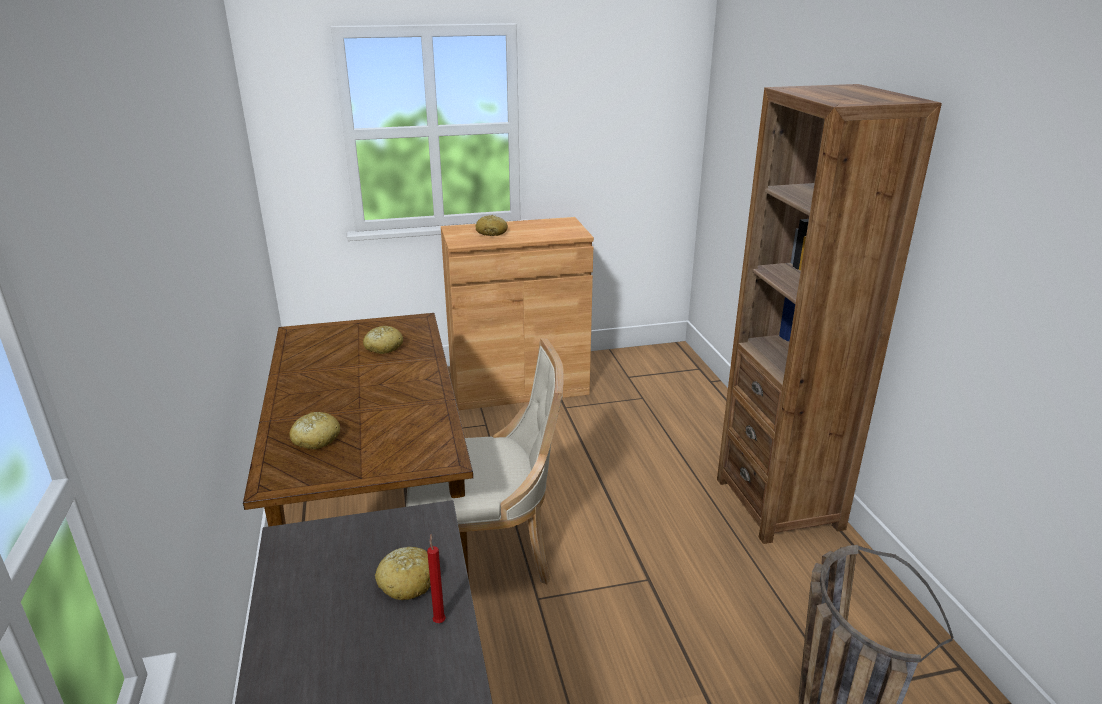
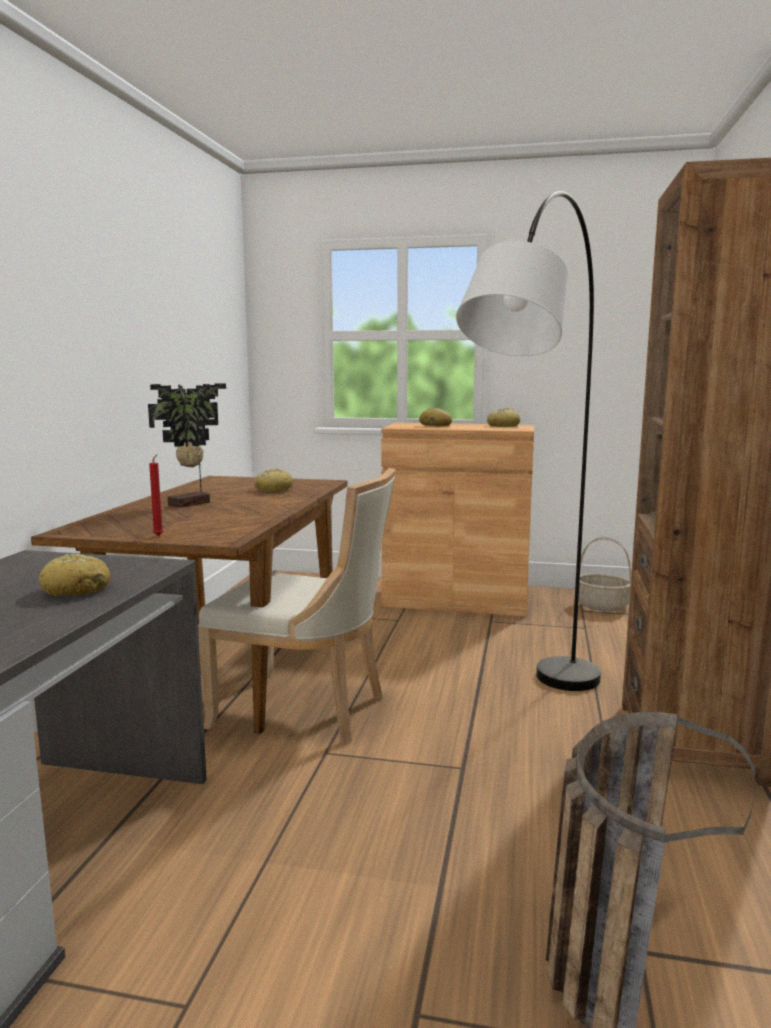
camera: 25 degrees right, 15 degrees down
(316, 439) = (139, 519): bread -> bread (503, 426)
(335, 396) = (191, 504): none -> potted plant
(439, 620) = (62, 612): red candle -> red candle (159, 535)
(640, 367) = (602, 606): none -> basket
(672, 523) = (534, 729): none -> grey floor lamp

